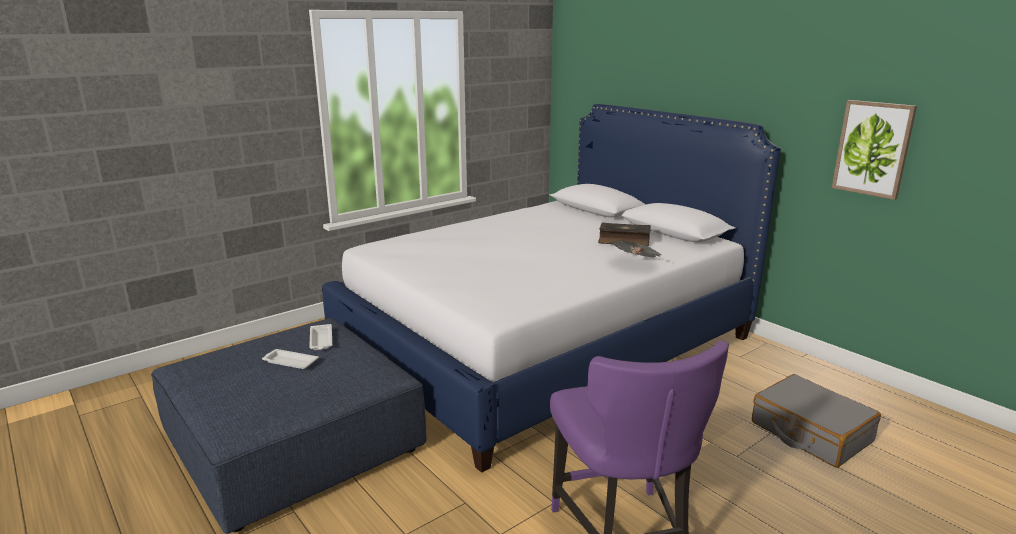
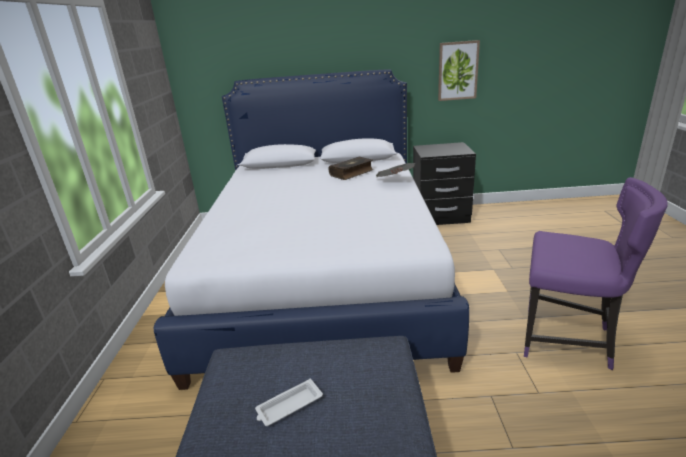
camera: 50 degrees left, 5 degrees up
(321, 340) = (268, 368): white tray -> none
(784, 365) = (441, 217): none -> black nightstand
(810, 432) = (507, 239): grey suitcase -> none

